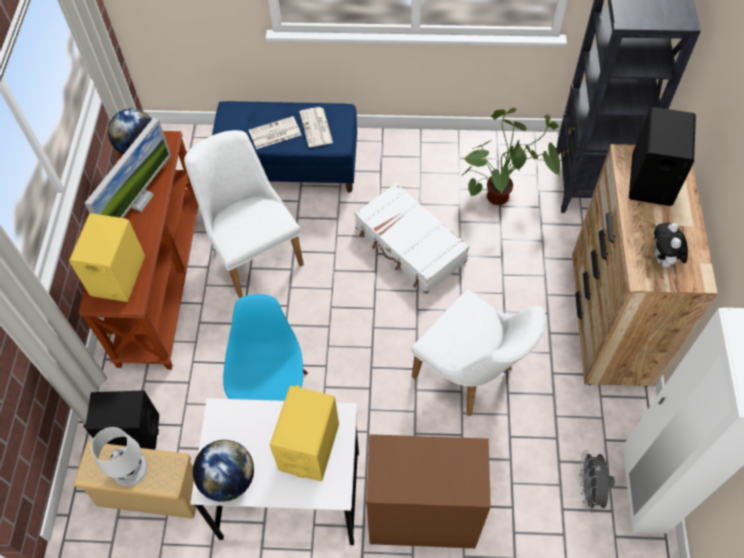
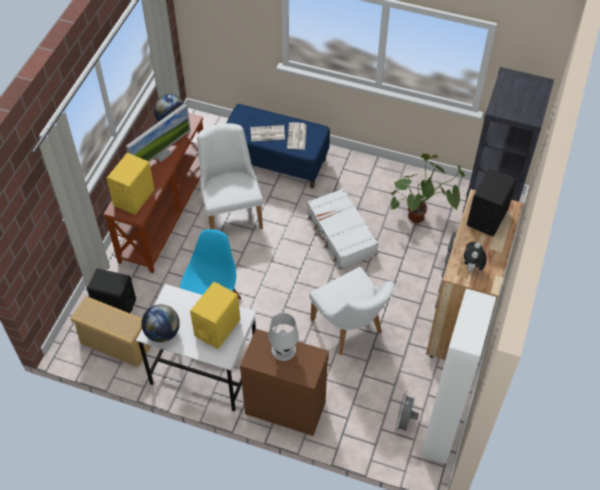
camera: 15 degrees right, 5 degrees down
(130, 468) = (107, 318): white table lamp -> white table lamp (284, 350)

